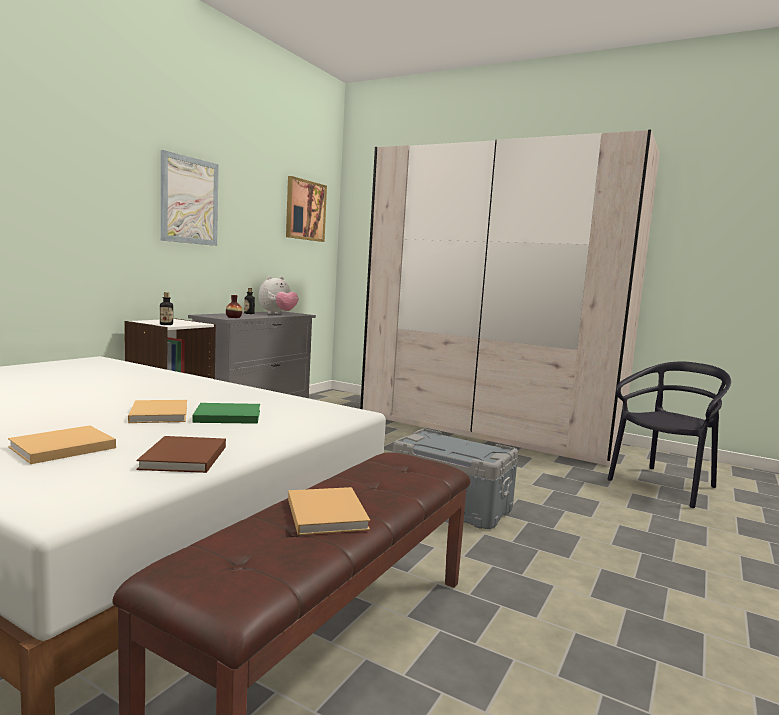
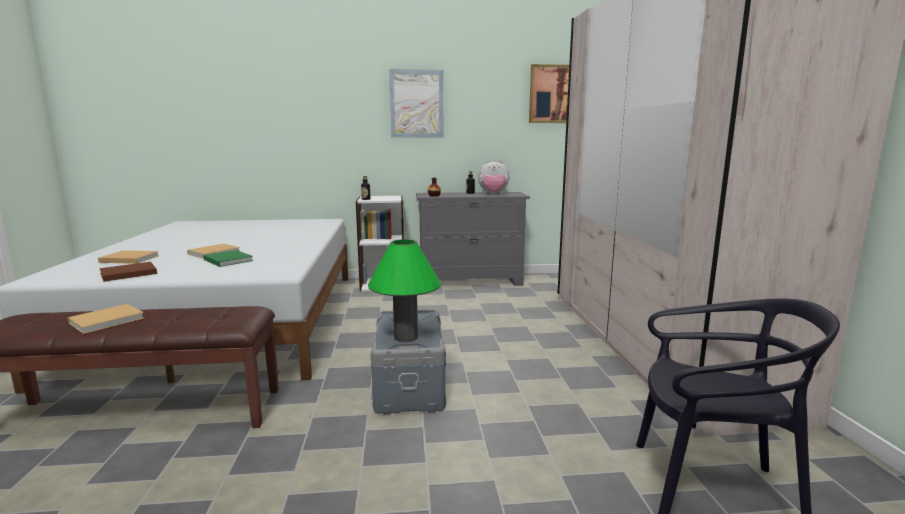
camera: 55 degrees right, 5 degrees up
(472, 451) = (406, 337): none -> green table lamp

